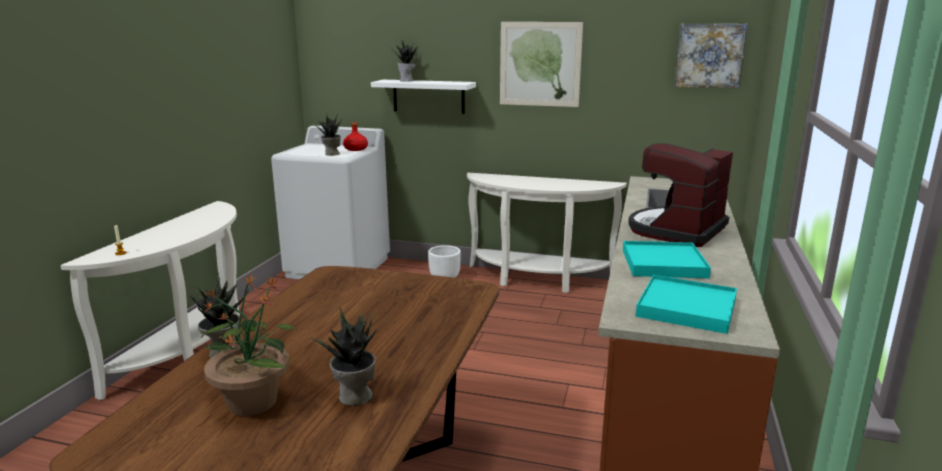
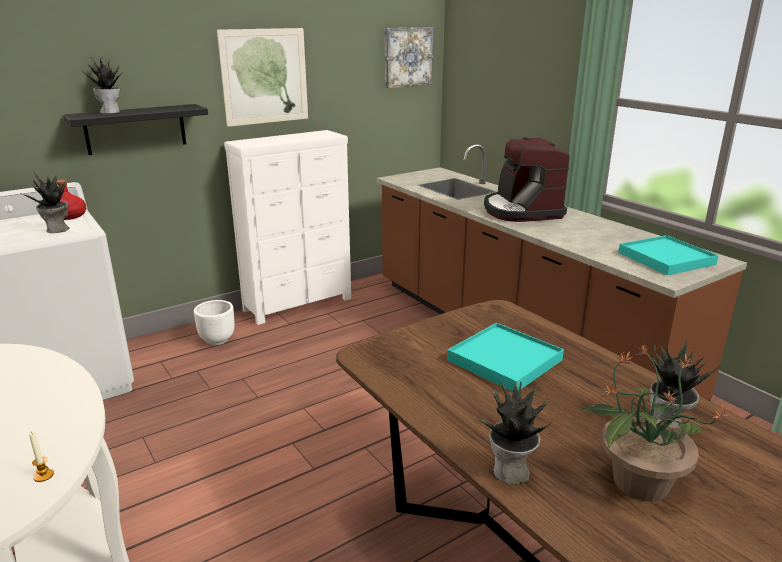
camera: 50 degrees left, 5 degrees up
(428, 96) = (135, 129): white shelf -> black shelf
(537, 280) = (299, 304): white console table -> white dresser
(663, 263) = (581, 236): turquoise tray -> turquoise tray (504, 360)

